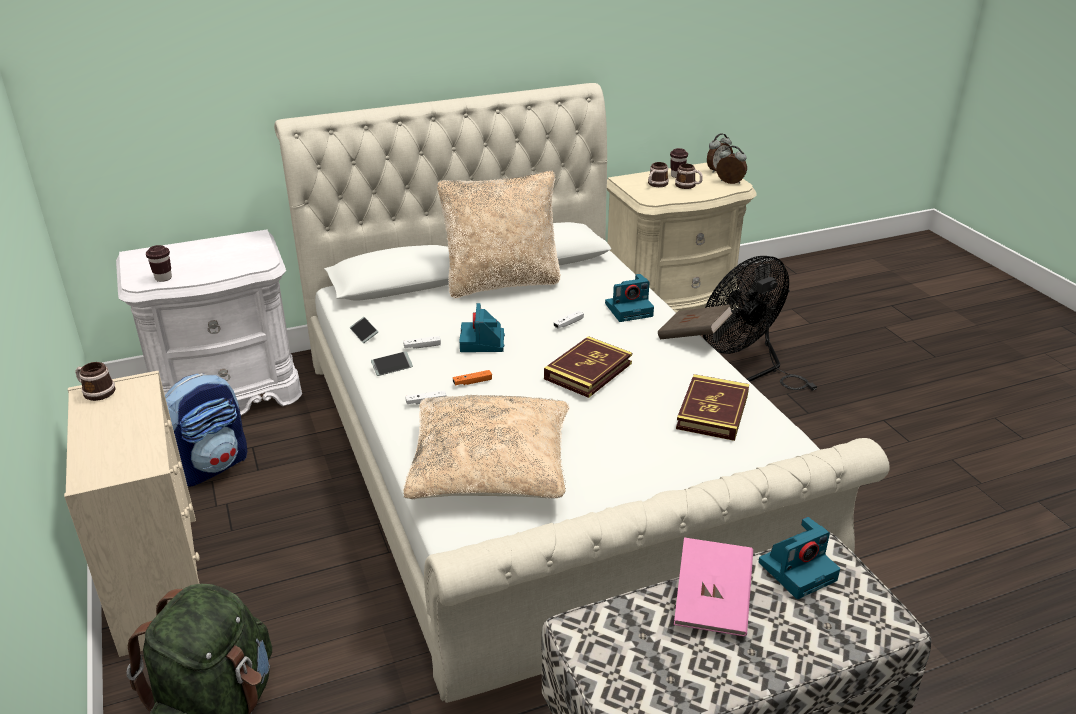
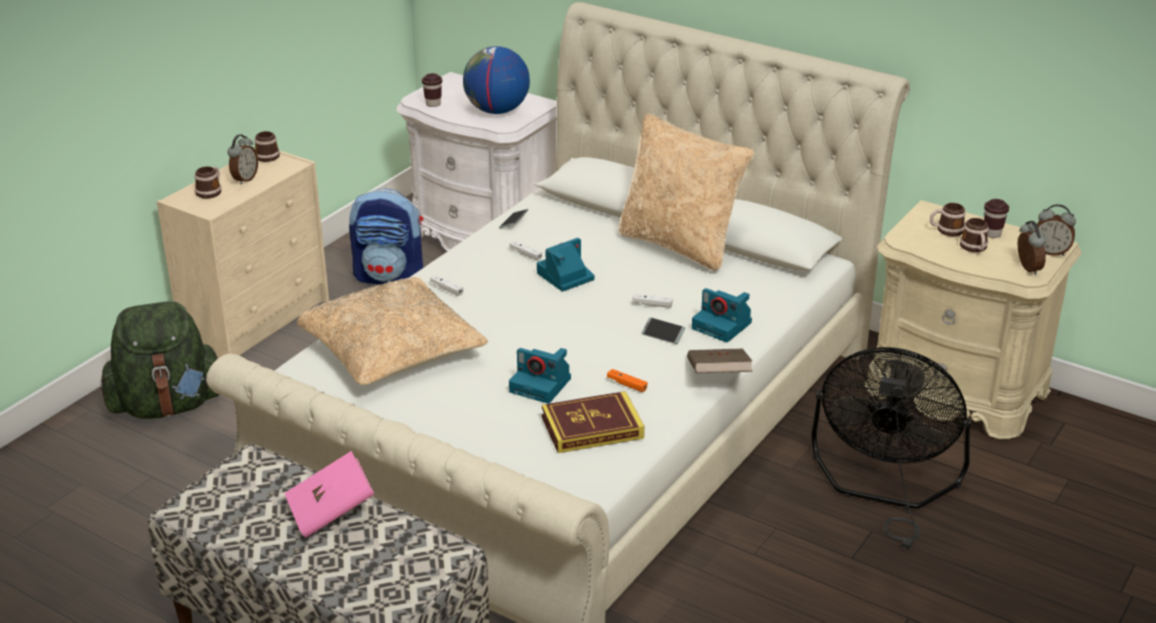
camera: 55 degrees right, 0 degrees up
(108, 451) = (211, 191): none -> mug
(120, 422) = (244, 179): none -> alarm clock
(231, 257) = (497, 111): none -> globe
(392, 367) = (479, 255): phone -> phone (663, 334)
(472, 382) = (498, 296): orange game controller -> orange game controller (627, 384)
(588, 371) = (580, 342): book -> none
(798, 570) = (411, 543): camera -> camera (542, 385)

